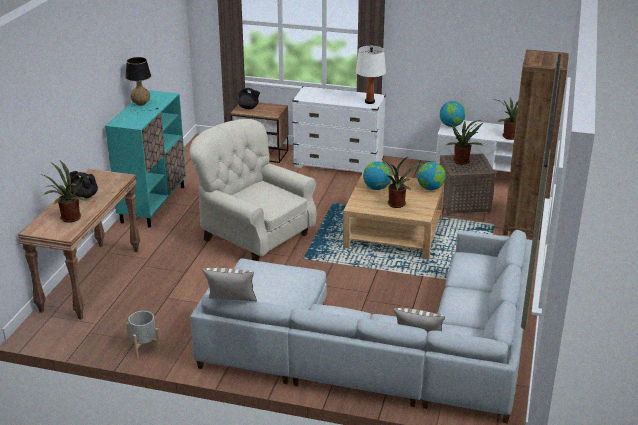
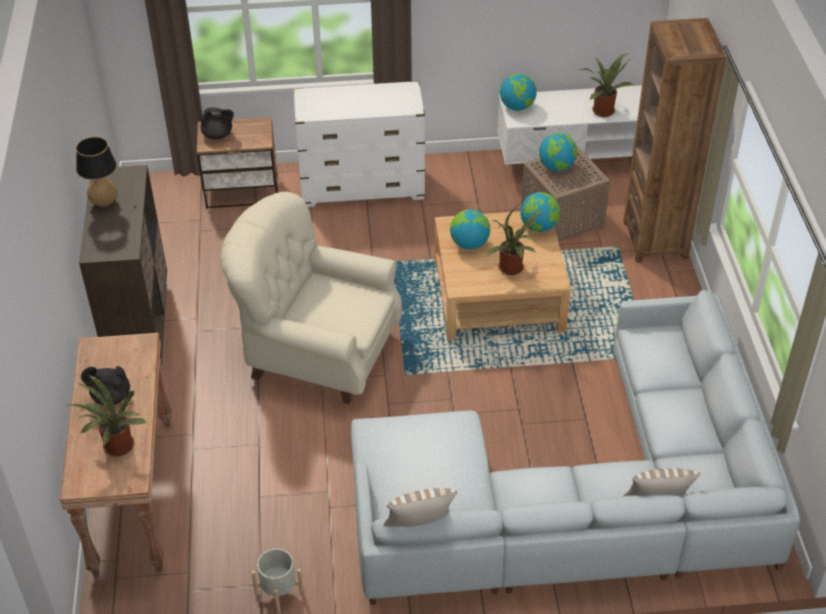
camera: 20 degrees left, 15 degrees up
(153, 204) = (140, 329): turquoise cabinet -> brown cabinet
(370, 102) = (406, 101): white table lamp -> none
(462, 160) = (557, 167): potted plant -> globe

